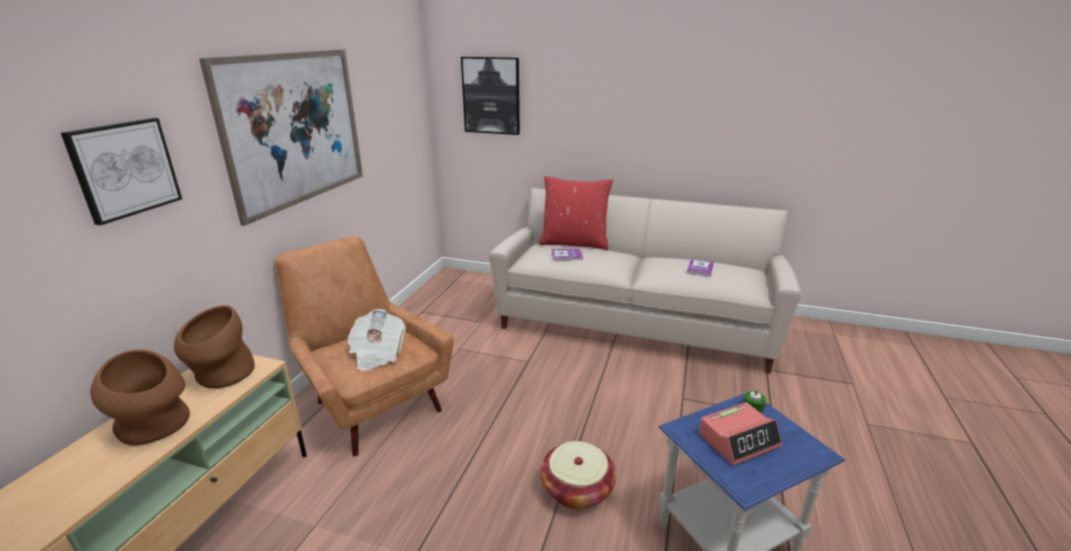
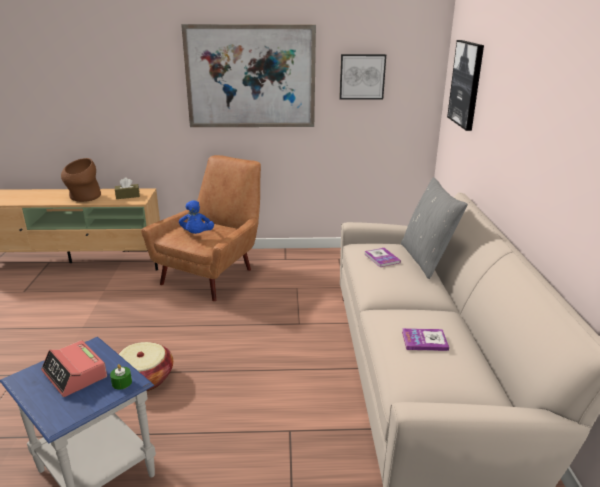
camera: 70 degrees right, 0 degrees up
(124, 169) = (126, 76): picture -> picture (362, 76)
(221, 376) = (127, 196): brown vase -> brown tissue box
(377, 353) = (197, 235): newspaper -> blue plush toy
(574, 243) = (426, 259): red pillow -> grey pillow

